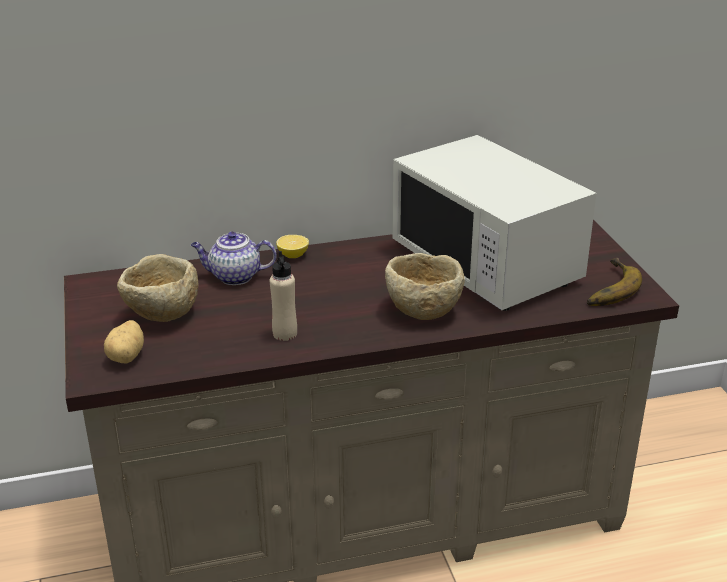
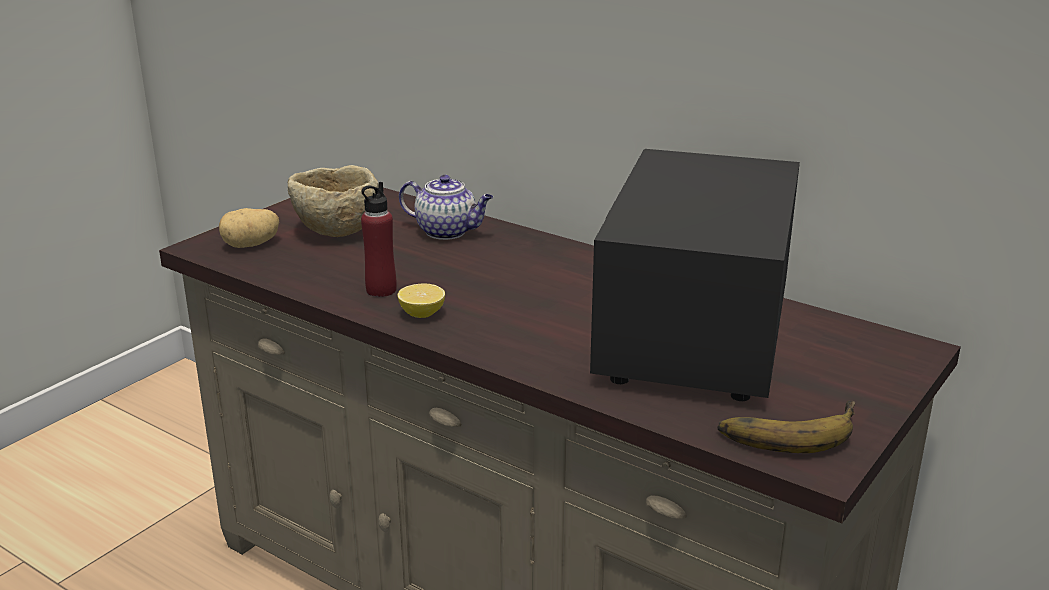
camera: 50 degrees right, 5 degrees down
(234, 277) = (448, 232): teapot -> teapot turned 150 degrees clockwise
(285, 334) = (381, 290): beige bottle -> red bottle
(293, 255) = (532, 239): lemon -> lemon (422, 314)
(423, 311) = (533, 337): beige bowl -> none
(486, 265) = (696, 336): white microwave -> black microwave

